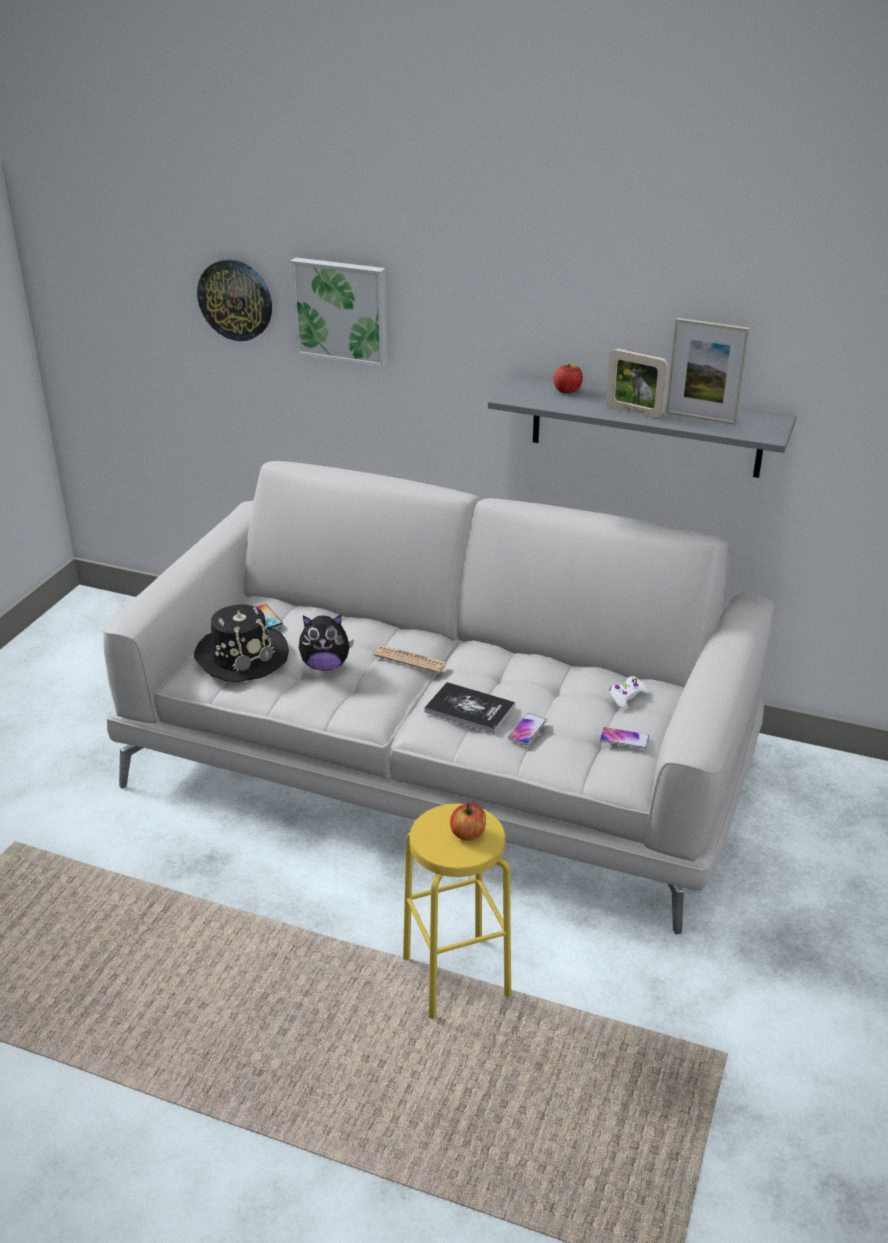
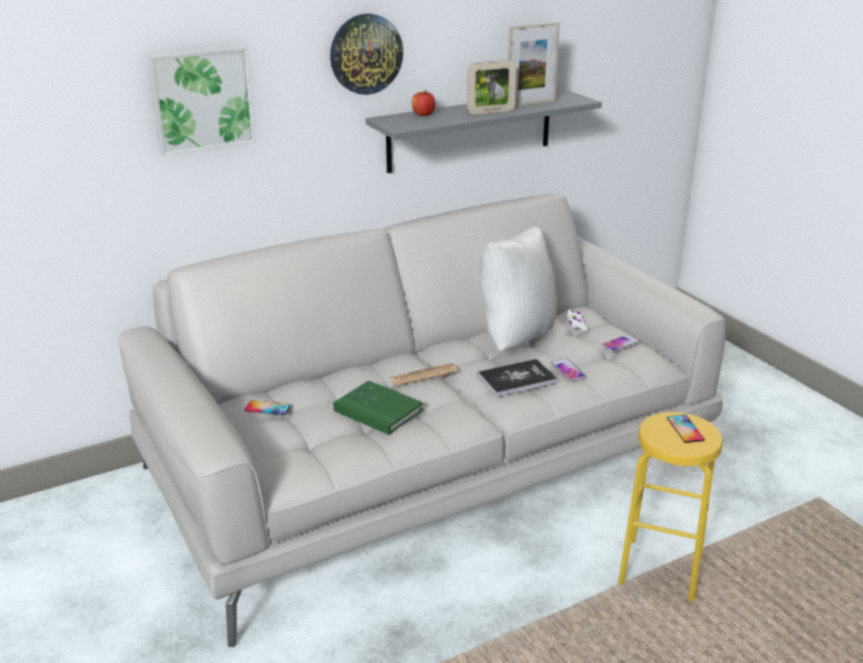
camera: 50 degrees left, 5 degrees down
(235, 299) = (77, 117): wall clock -> wall clock (366, 54)
(241, 656) = (306, 440): black hat -> none
(325, 666) = (378, 410): plush toy -> green book
(468, 834) = (685, 429): apple -> phone
(547, 675) = (514, 338): none -> white pillow

